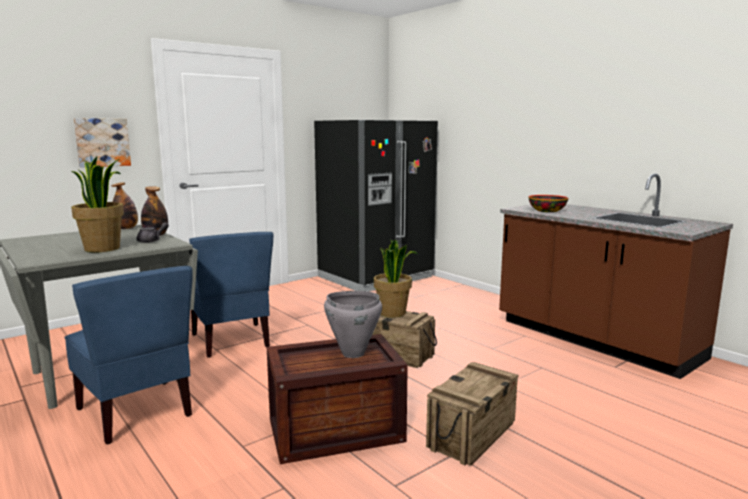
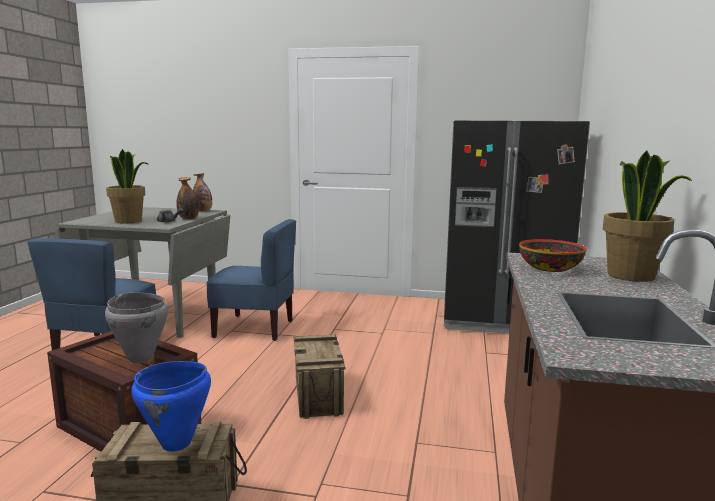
camera: 50 degrees right, 0 degrees up
(102, 142) = (245, 140): picture -> none
(232, 340) = (254, 328): blue chair -> blue chair turned 105 degrees counterclockwise
(393, 313) = (321, 347): potted plant -> potted plant (632, 276)
(484, 381) = (176, 443): none -> blue cooking pot

